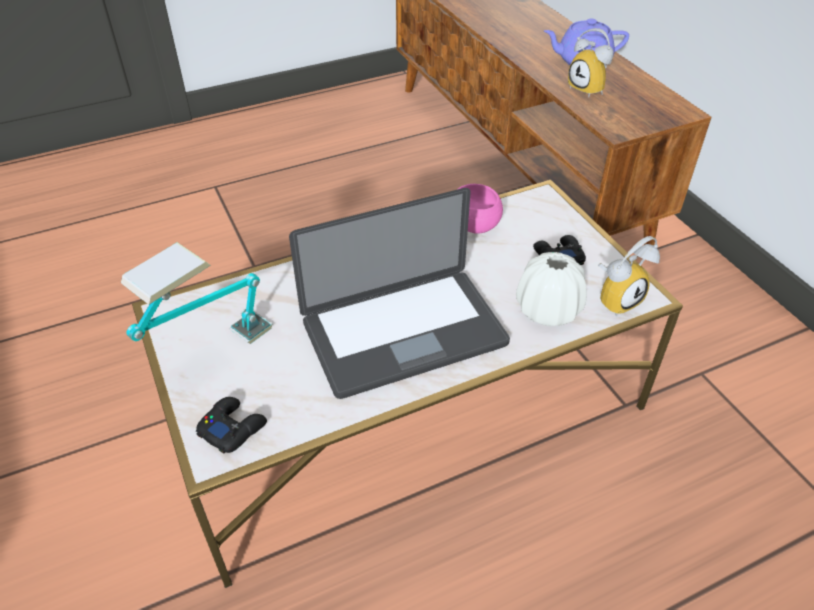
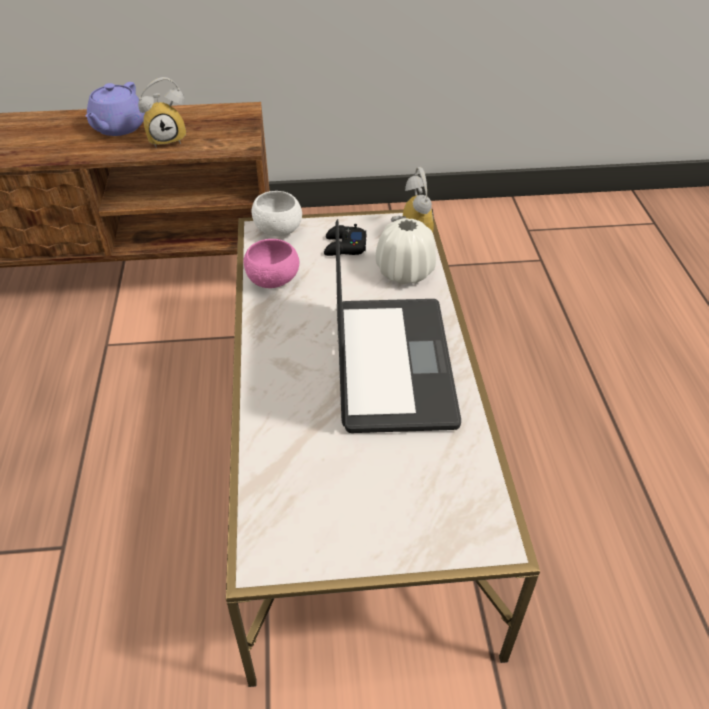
camera: 70 degrees left, 0 degrees up
(213, 357) = (360, 522): table lamp -> none
(232, 428) = (467, 520): black game controller -> none
(549, 208) = (278, 230): none -> white bowl

